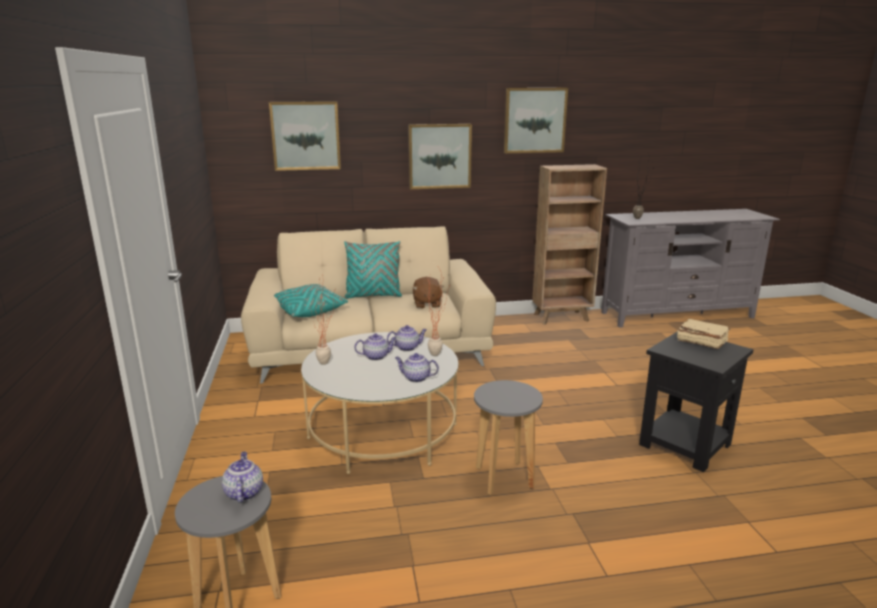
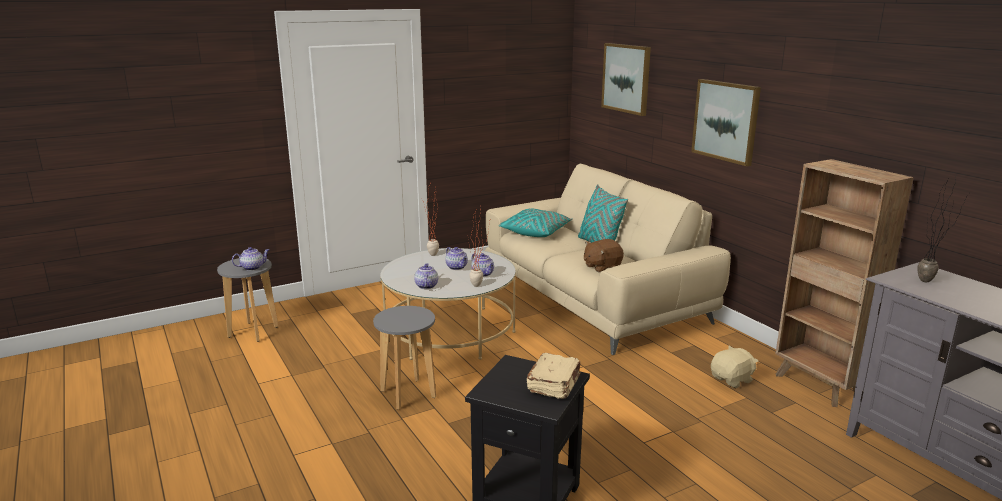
camera: 70 degrees right, 0 degrees up
(534, 120) = (836, 94): picture -> none
(543, 337) = (732, 380): none -> beige plush toy

